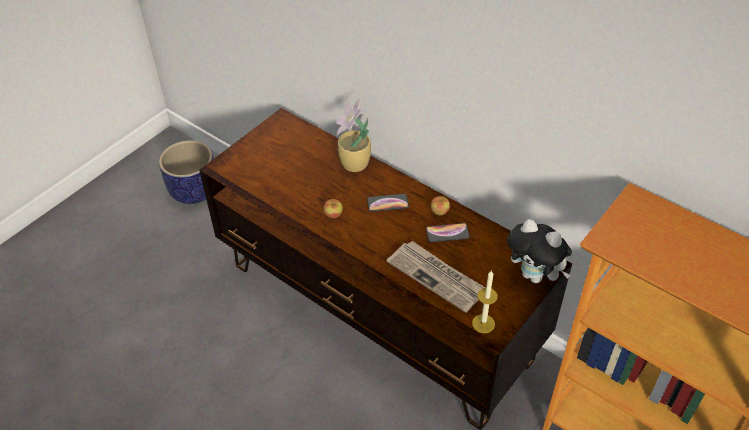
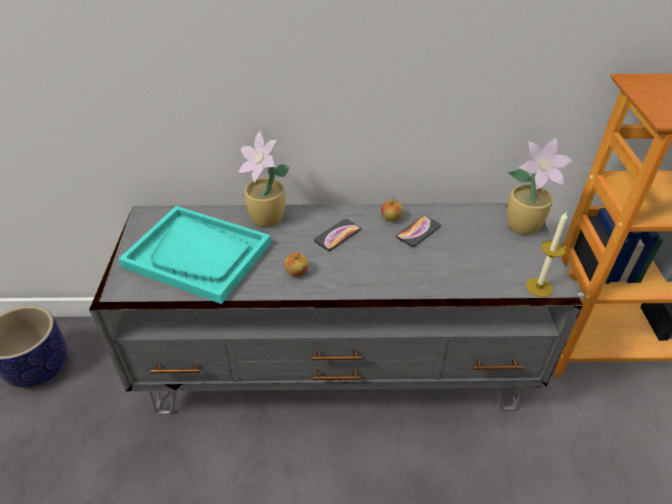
camera: 40 degrees left, 5 degrees down
(287, 167) = (198, 255): none -> turquoise tray
(377, 312) = (337, 368): brown tv stand -> grey tv stand
(437, 277) = (456, 272): newspaper -> none
(535, 275) = (525, 226): plush toy -> potted plant

